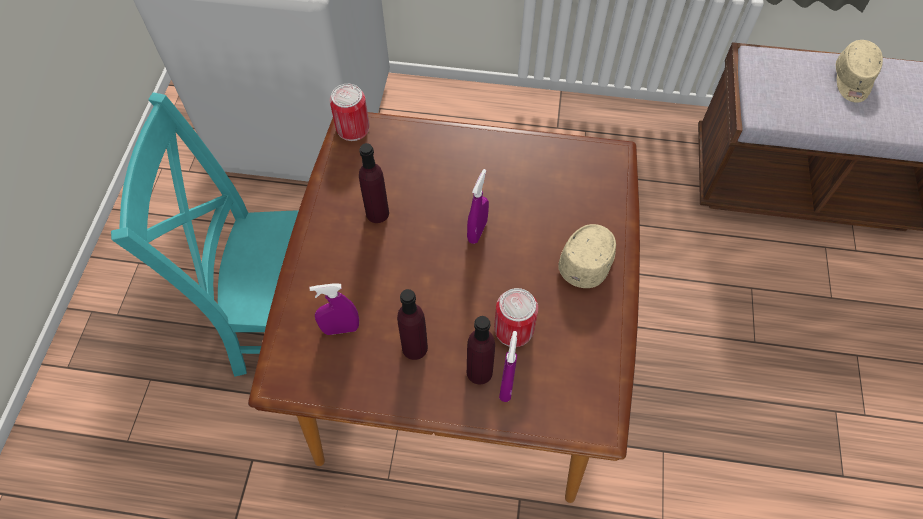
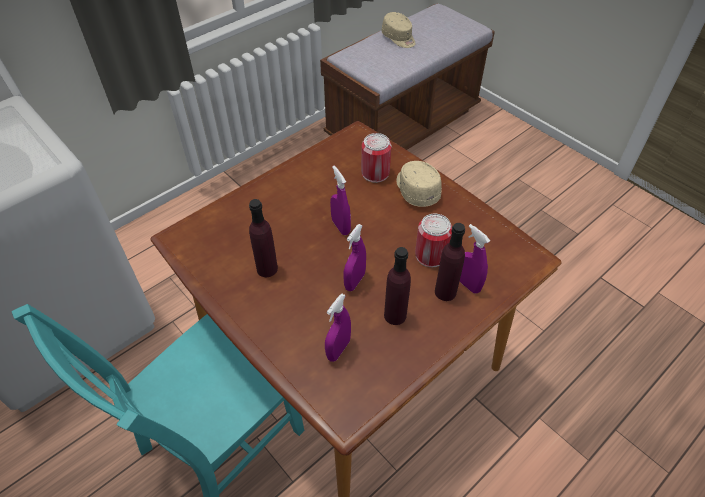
camera: 50 degrees left, 10 degrees down
(353, 128) = (180, 238): can -> can (375, 173)
(424, 288) = (354, 281): none -> purple spray bottle

